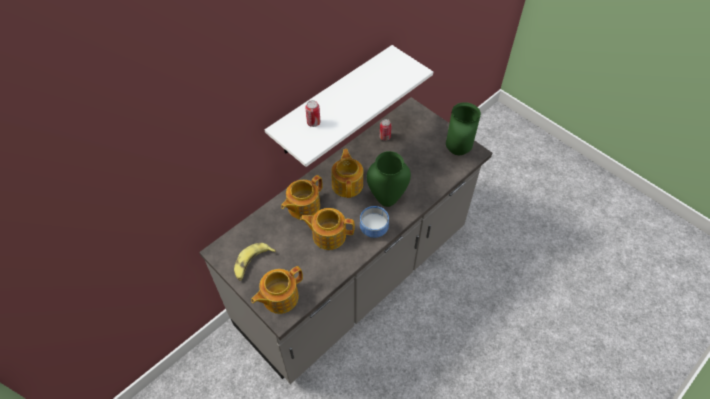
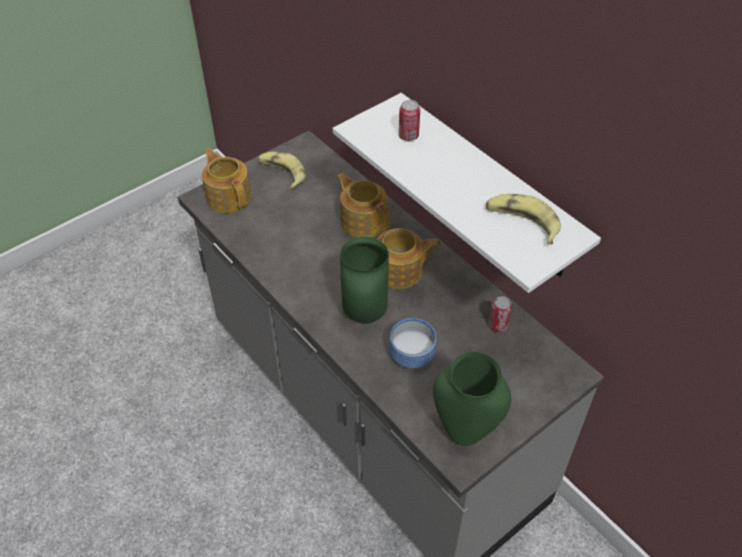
camera: 95 degrees right, 5 degrees down
(328, 235) = (311, 245): teapot -> none
(374, 228) = (314, 296): bowl -> bowl (413, 356)
(386, 72) = (522, 222): none -> banana

